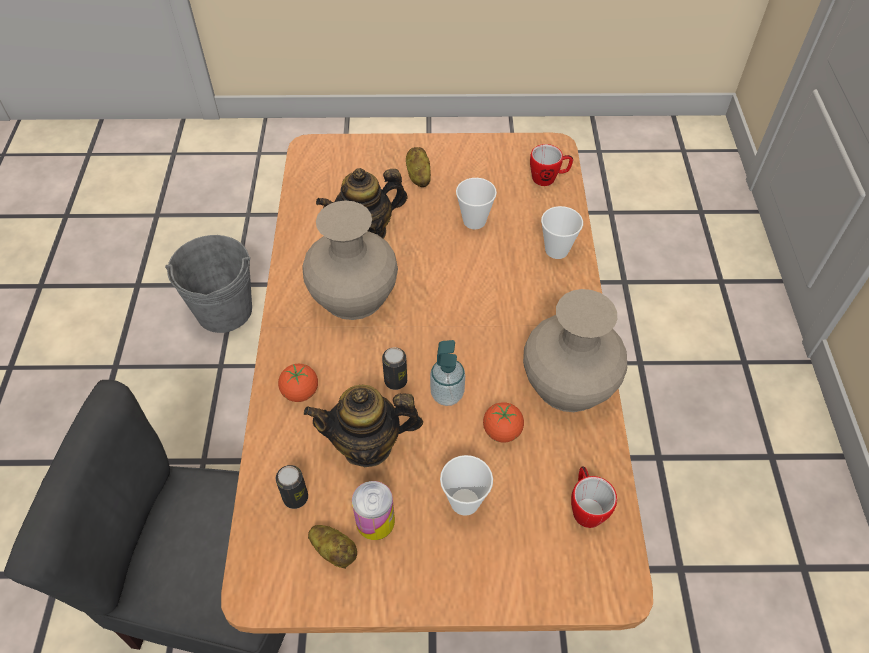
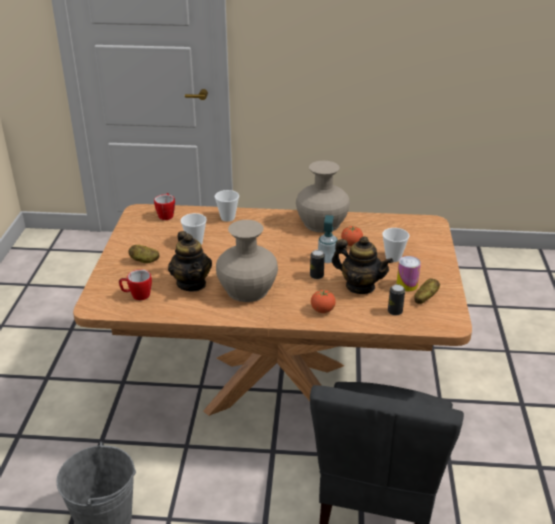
camera: 85 degrees left, 20 degrees down
(367, 445) = (360, 286): teapot -> teapot turned 60 degrees counterclockwise
(585, 507) = (393, 225): mug -> mug (137, 295)

